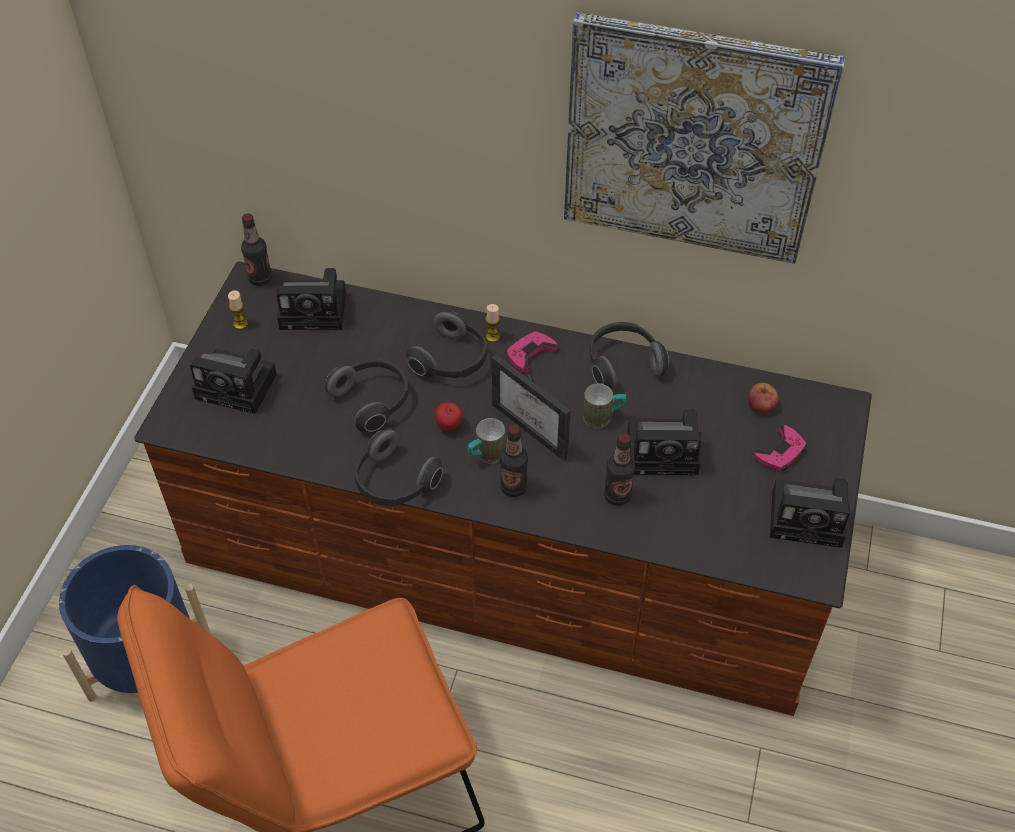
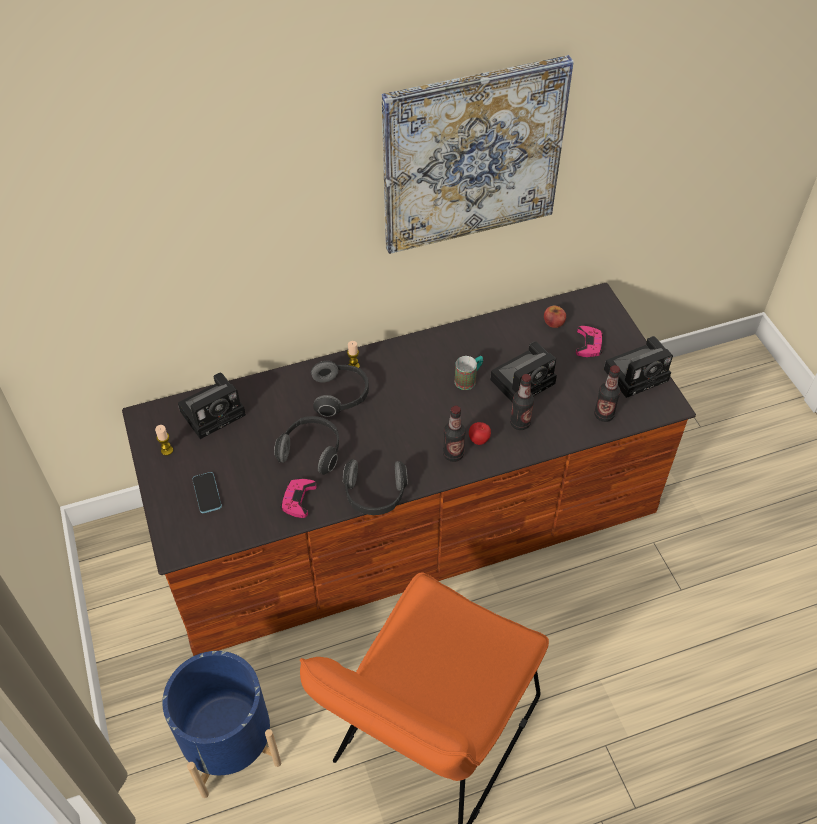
camera: 35 degrees left, 0 degrees up
(240, 386) = (207, 493): camera -> phone
(260, 279) = (152, 411): bottle -> bottle (604, 415)
(449, 426) = (377, 439): apple -> apple (479, 440)
(485, 455) = (417, 444): mug -> none
(530, 353) = (387, 364): pink game controller -> pink game controller (298, 499)
(537, 426) = (434, 407): picture frame -> none
(623, 364) = (451, 340): headphones -> none

